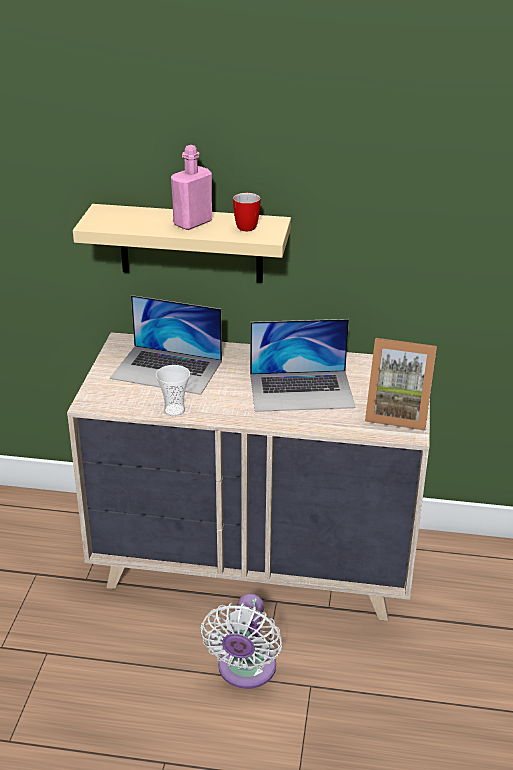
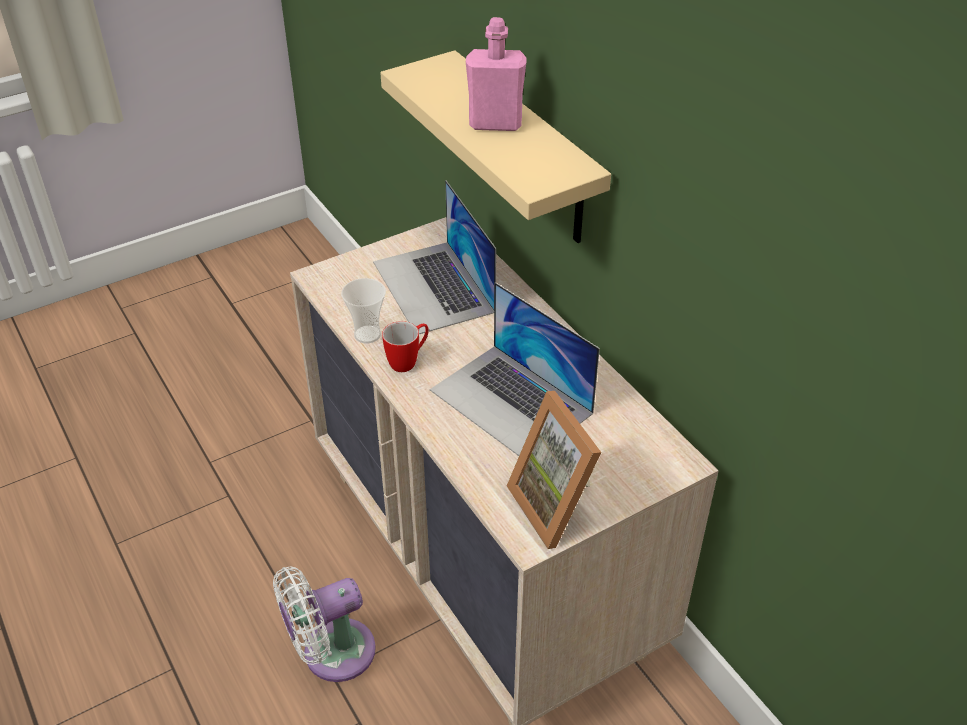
camera: 50 degrees right, 10 degrees up
(246, 225) = (541, 157): mug -> mug (408, 361)

